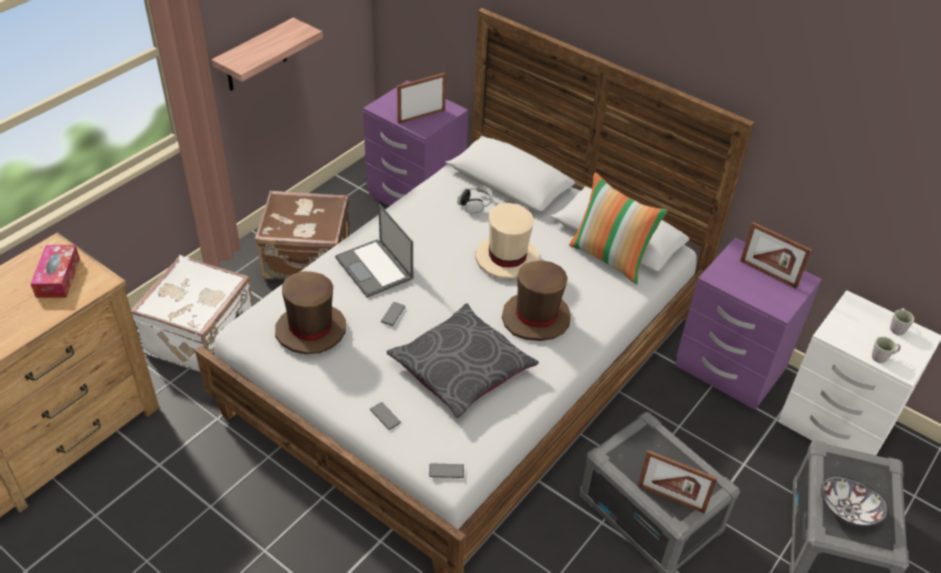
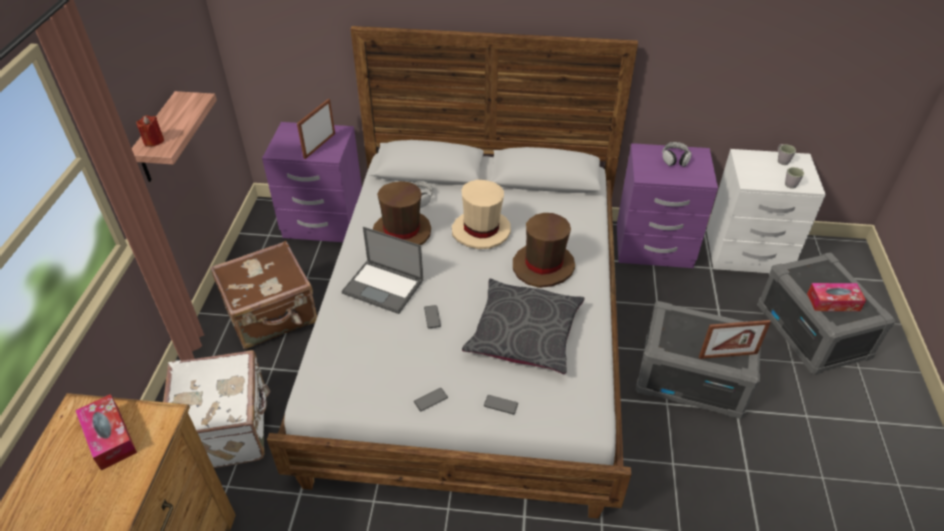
camera: 30 degrees left, 0 degrees up
(240, 55) = (153, 141): none -> red candle
(311, 330) = (375, 365): brown hat -> brown hat (402, 233)
(446, 471) = (587, 422): phone -> phone (431, 400)
(610, 258) = (554, 196): pillow -> none
(768, 274) = (675, 159): picture frame -> headphones
(848, 510) = (833, 302): bowl -> tissue box

